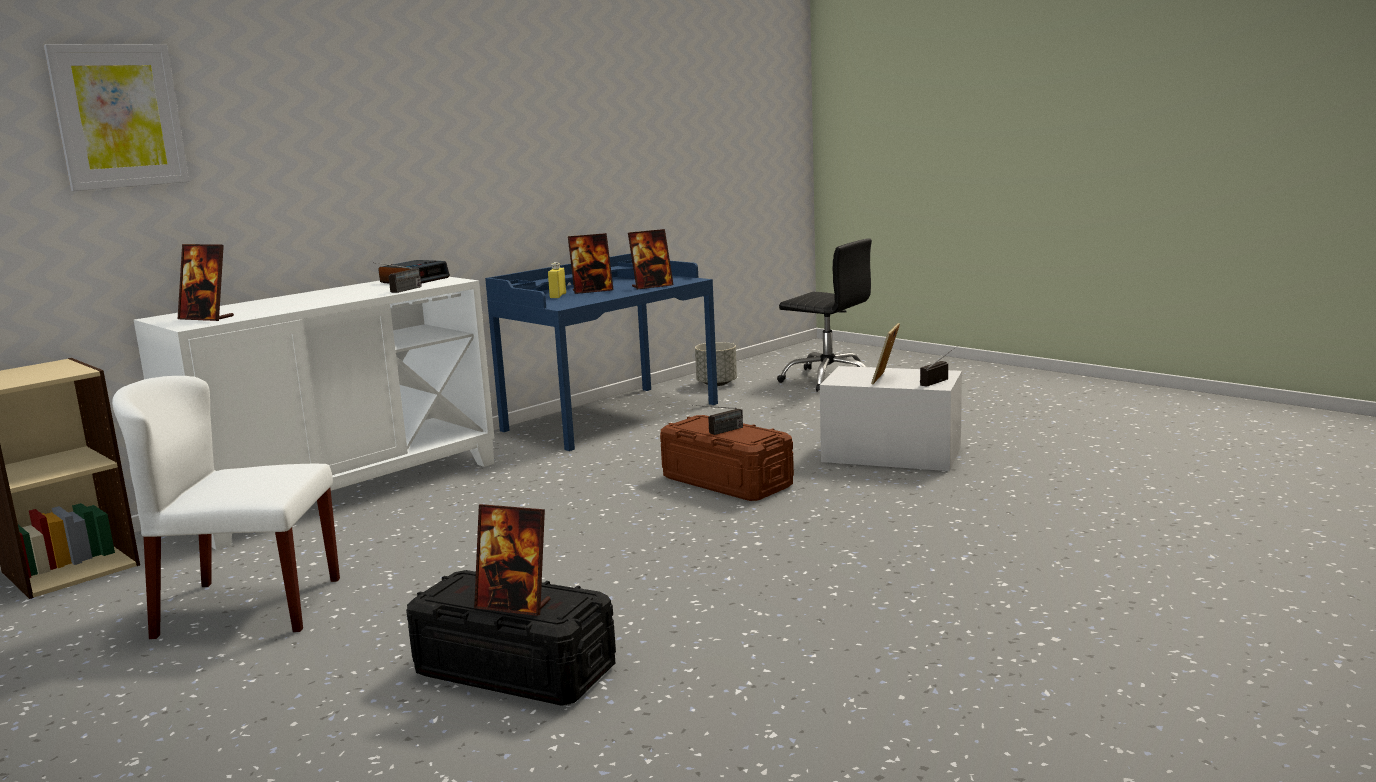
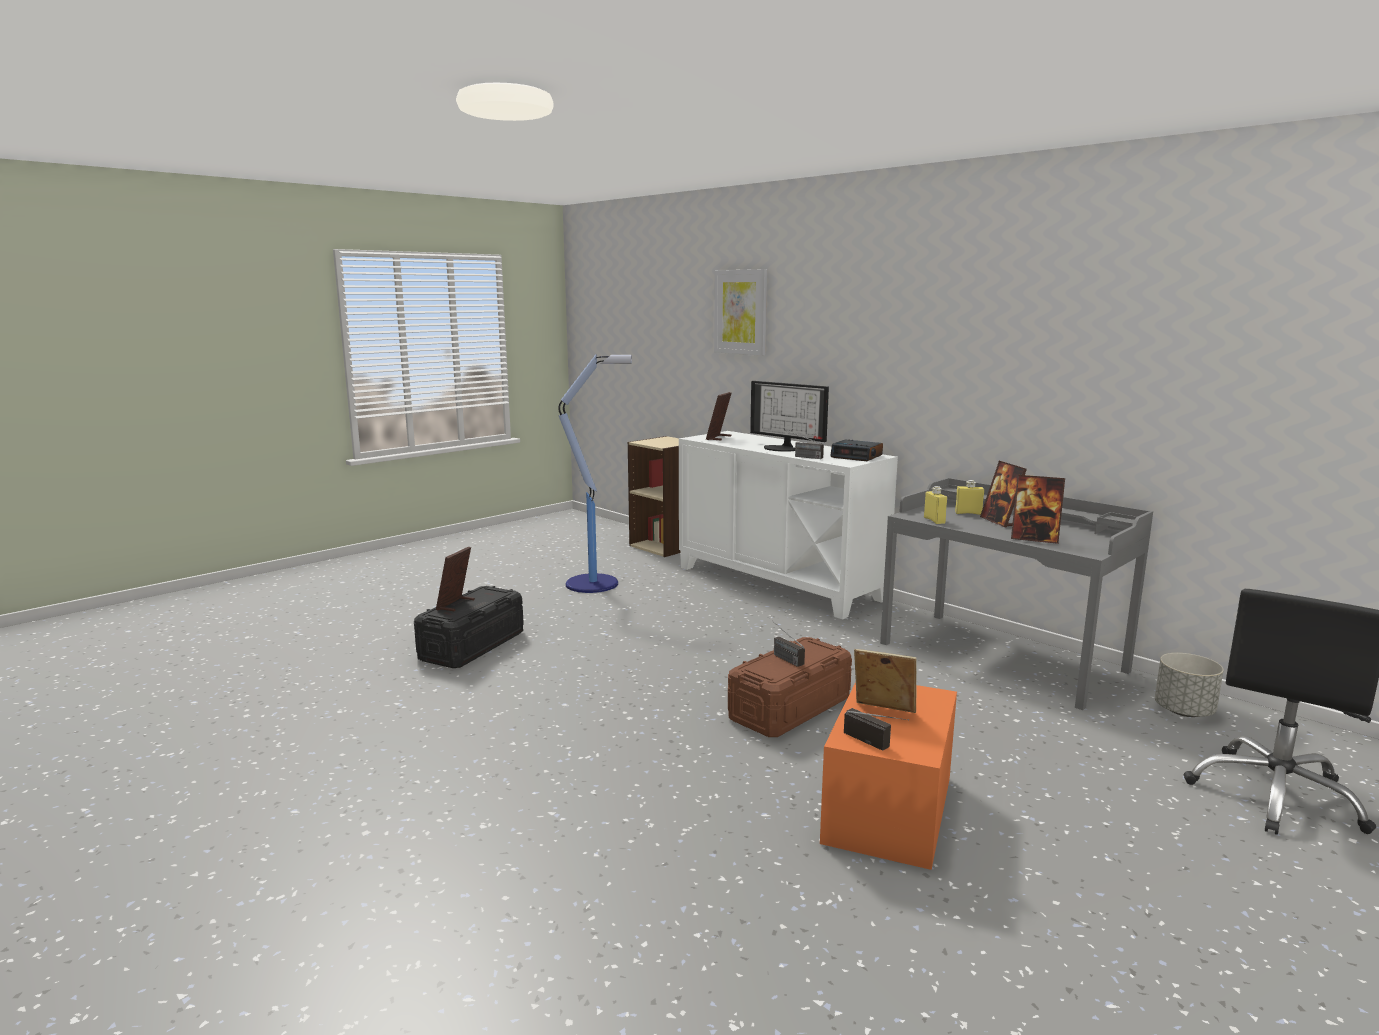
camera: 90 degrees right, 0 degrees up
(248, 607) = (594, 584): white chair -> floor lamp
(330, 297) = (782, 448): none -> monitor
(583, 301) = (934, 520): none -> yellow bottle
(610, 416) = (1001, 656): blue desk -> grey desk
(652, 286) = (1034, 539): picture frame -> picture frame turned 45 degrees counterclockwise
(892, 454) = (888, 809): white storage box -> orange storage box

